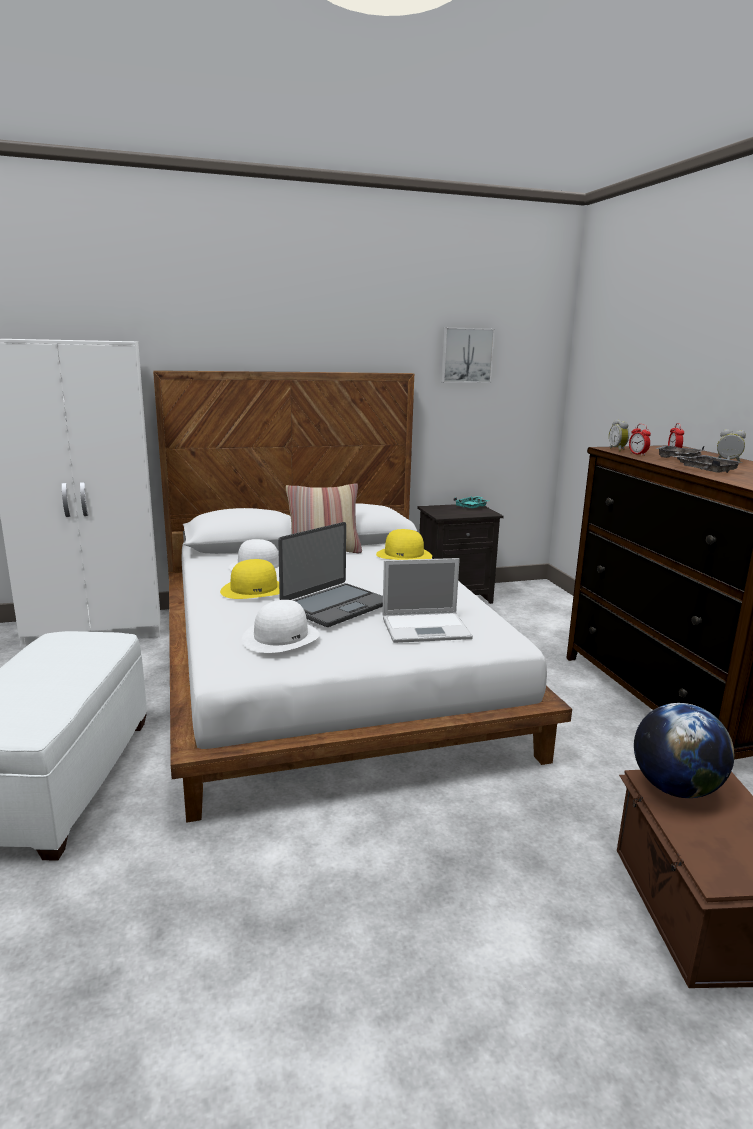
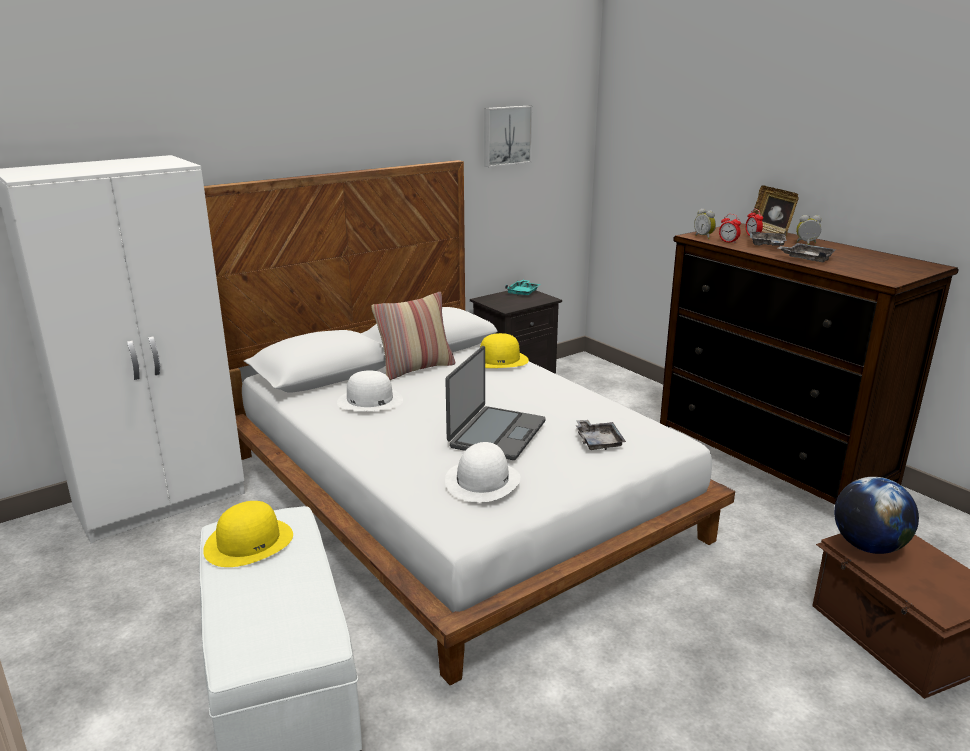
camera: 20 degrees left, 5 degrees up
(254, 589) = (395, 429): yellow hat -> yellow hat (249, 542)
(427, 628) = (598, 441): laptop -> grey tray
(700, 452) = (771, 232): none -> picture frame

